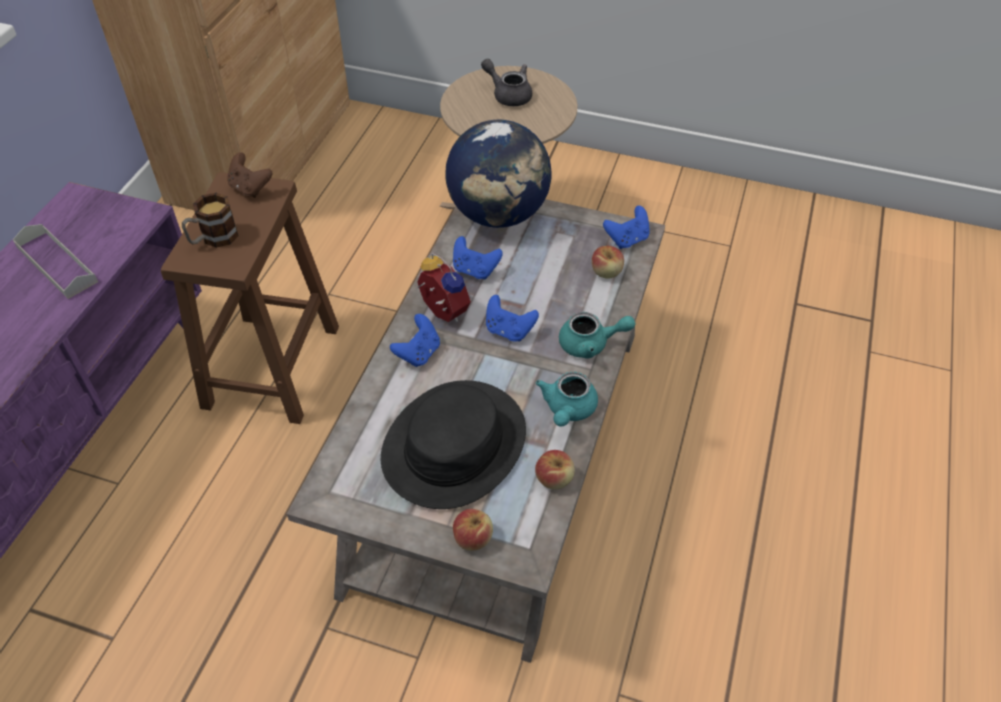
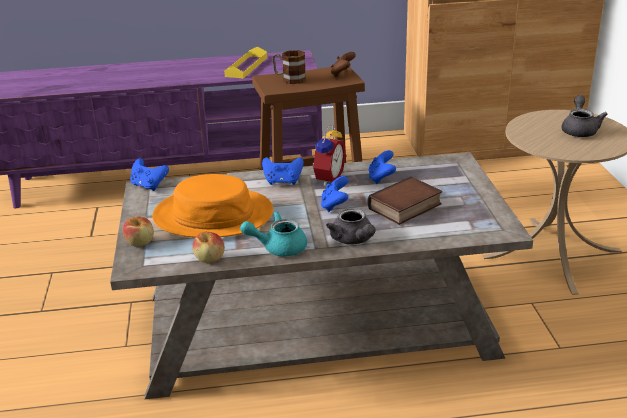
camera: 65 degrees right, 20 degrees down
(56, 264) = (246, 67): grey tray -> yellow tray
(453, 444) = (213, 215): black hat -> orange hat
(499, 214) = (450, 171): globe -> none
(551, 279) = (405, 207): none -> book
(590, 344) = (353, 240): turquoise teapot -> grey teapot
(606, 272) = (440, 227): apple -> none
(627, 239) = (490, 227): blue game controller -> blue game controller (149, 186)

